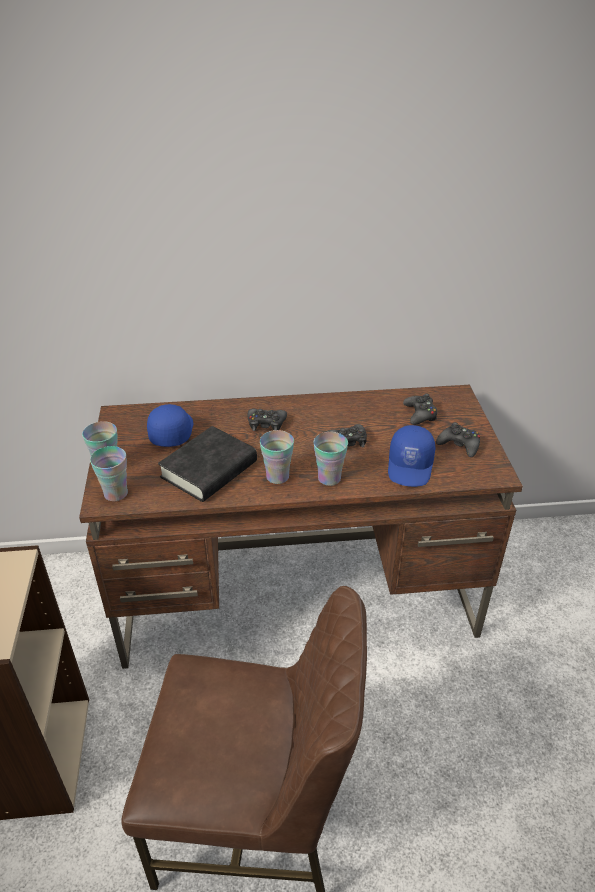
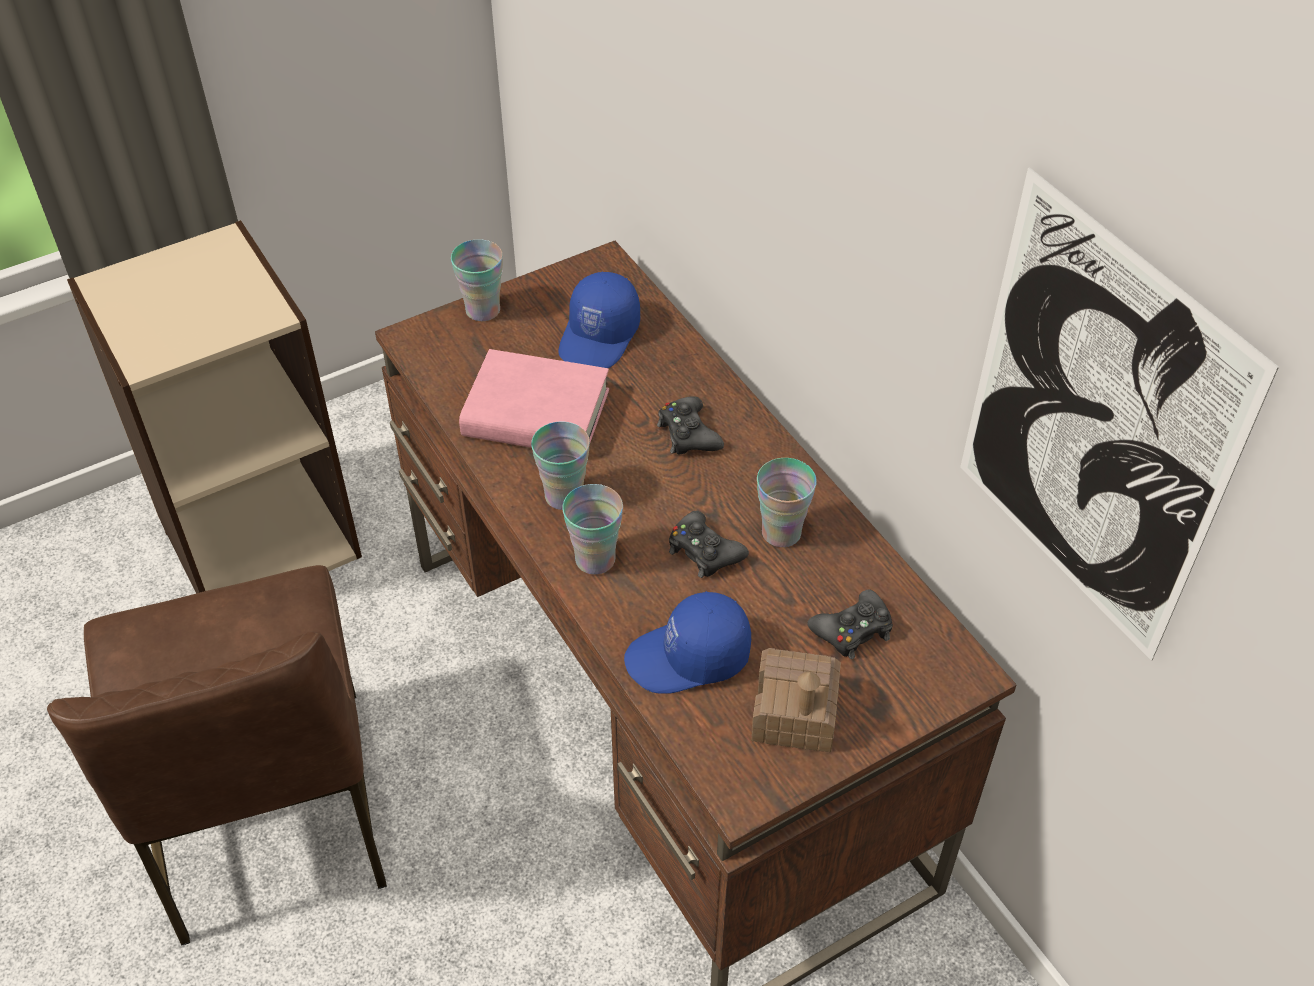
camera: 65 degrees right, 10 degrees up
(116, 493) = (435, 343): cup -> cup (781, 532)
(171, 431) = (600, 337): blue cap -> blue cap turned 135 degrees clockwise
(209, 470) = (536, 414): black book -> pink book
(459, 445) = (794, 714): black game controller -> toy house
(484, 230) = (1093, 425): none -> picture

